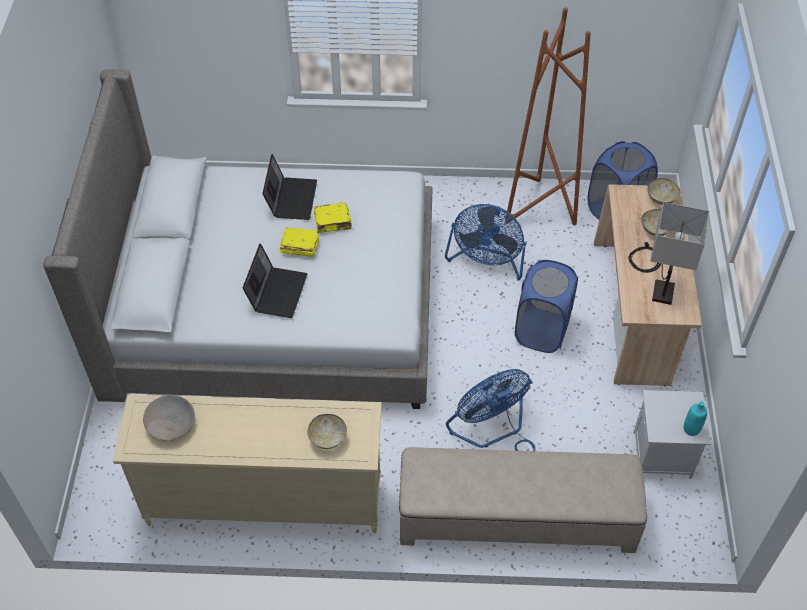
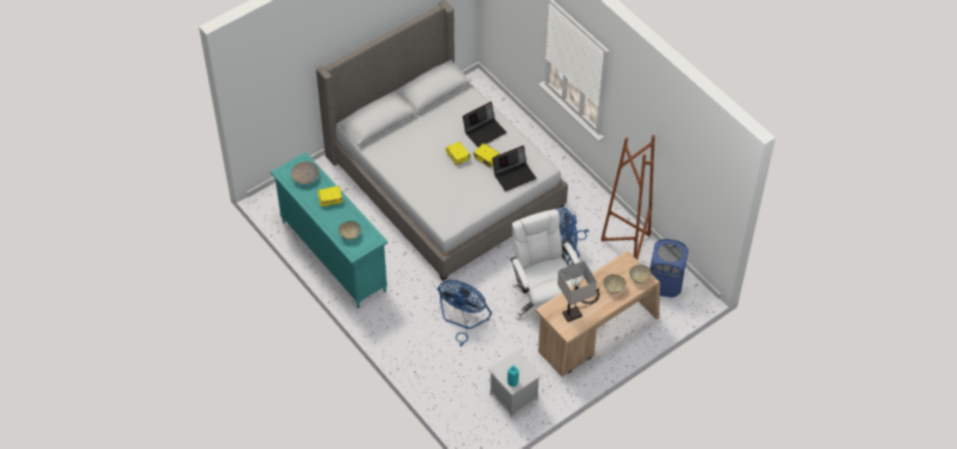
camera: 50 degrees right, 0 degrees up
(241, 421) = (330, 199): none -> yellow book
(264, 504) = (333, 257): beige dresser -> turquoise dresser
(277, 292) = (422, 166): laptop -> laptop (514, 175)
(515, 516) = (418, 357): beige bench -> none
(541, 331) = (542, 301): blue laundry basket -> white office chair

